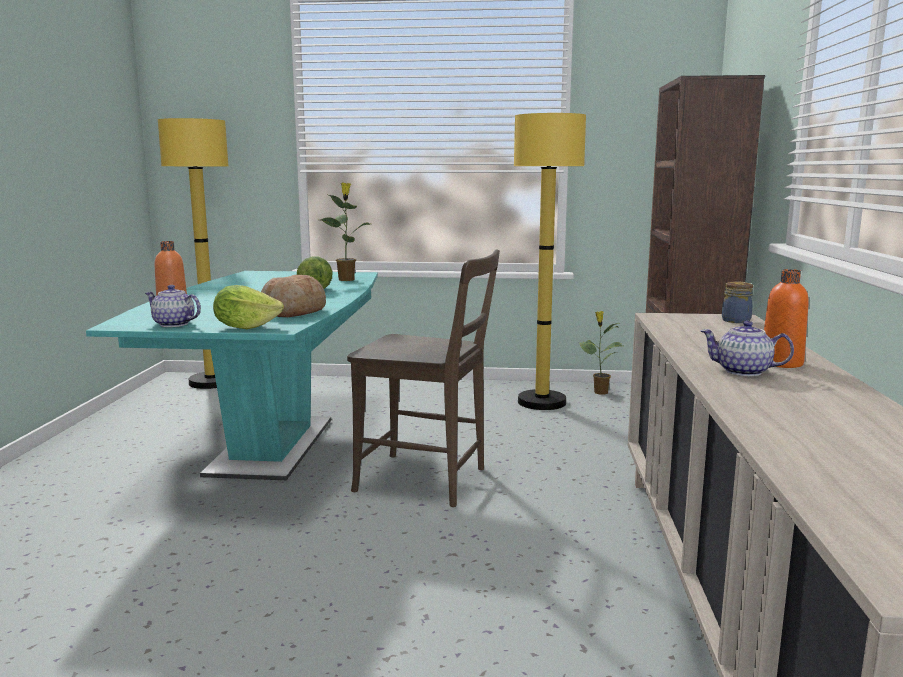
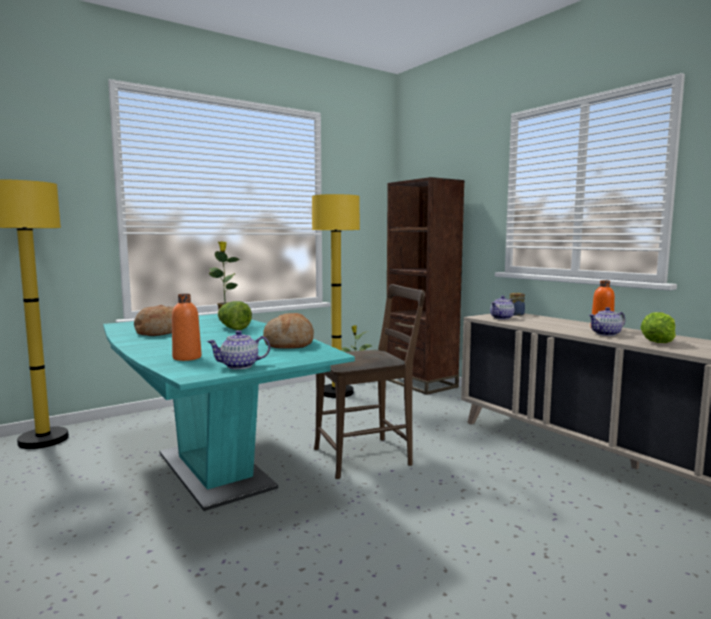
camera: 40 degrees left, 5 degrees down
(245, 327) = (304, 358): lettuce -> lettuce (657, 342)
(248, 284) = (160, 332): none -> bread
(684, 322) = (502, 318): none -> teapot

